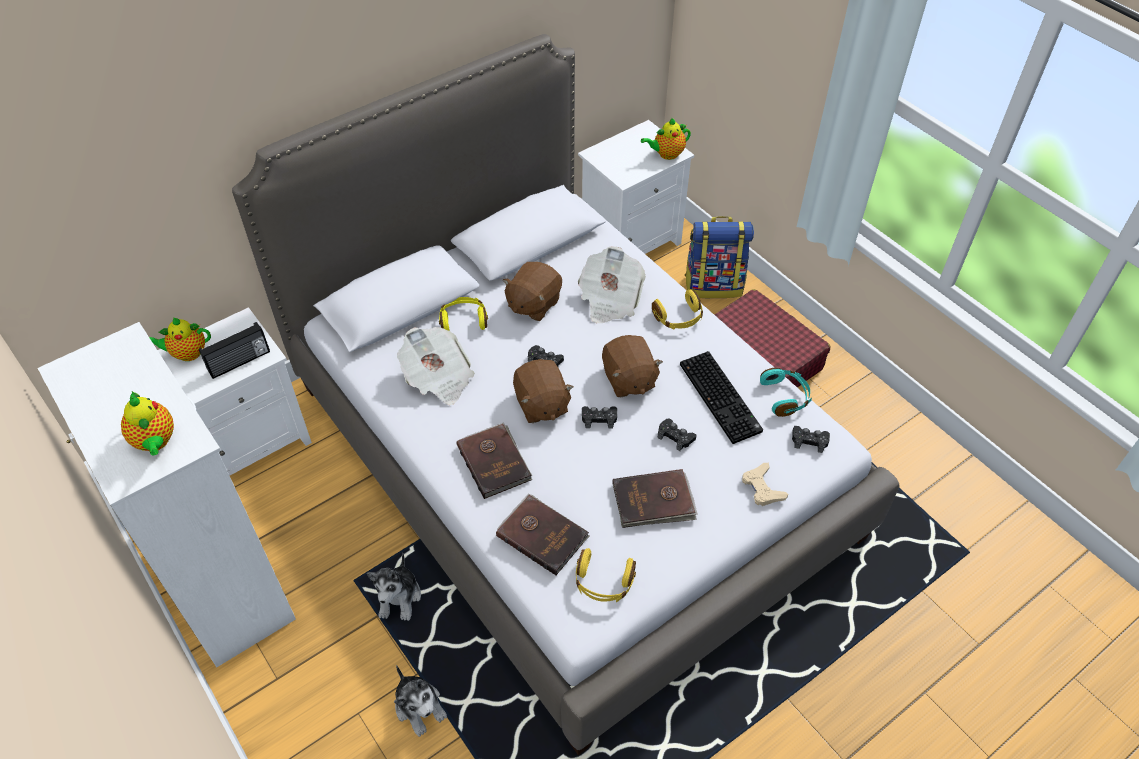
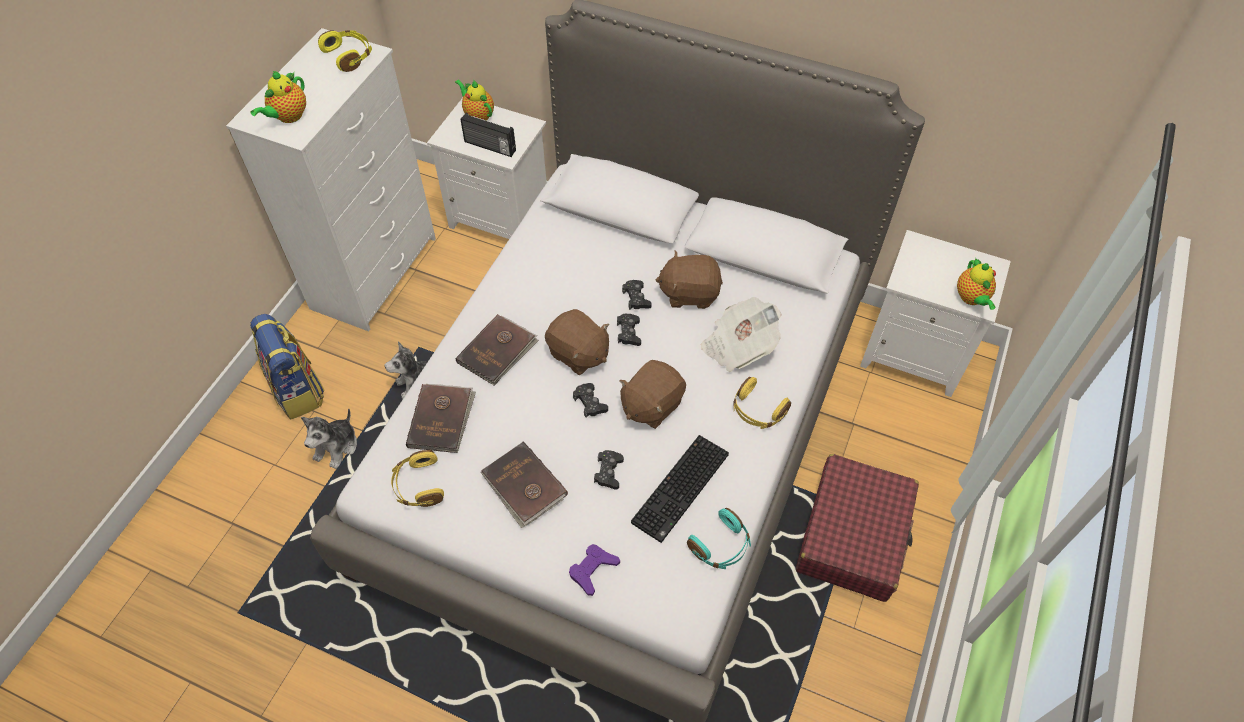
camera: 60 degrees right, 5 degrees up
(438, 378) = (560, 271): newspaper -> none
(463, 320) = (634, 255): yellow headphones -> yellow headphones (349, 56)
(541, 404) = (578, 354): brown plush toy -> brown plush toy turned 90 degrees counterclockwise
(666, 154) = (971, 298): teapot -> teapot turned 135 degrees counterclockwise
(714, 285) = (919, 451): backpack -> backpack (298, 390)
(762, 488) = (593, 570): beige game controller -> purple game controller
(809, 441) = (678, 590): black game controller -> black game controller (636, 298)

